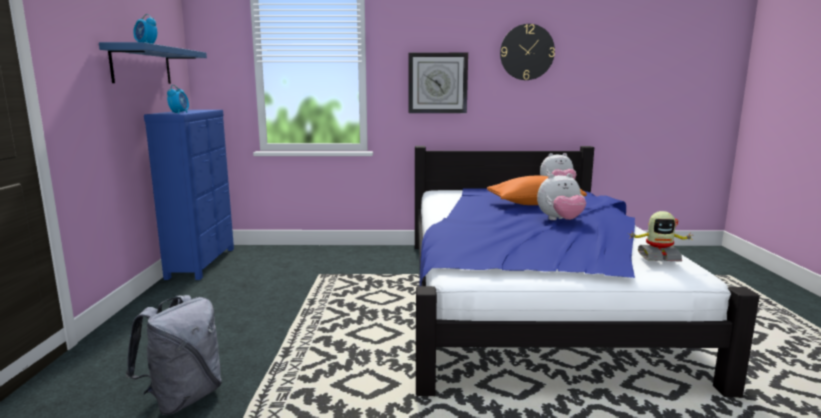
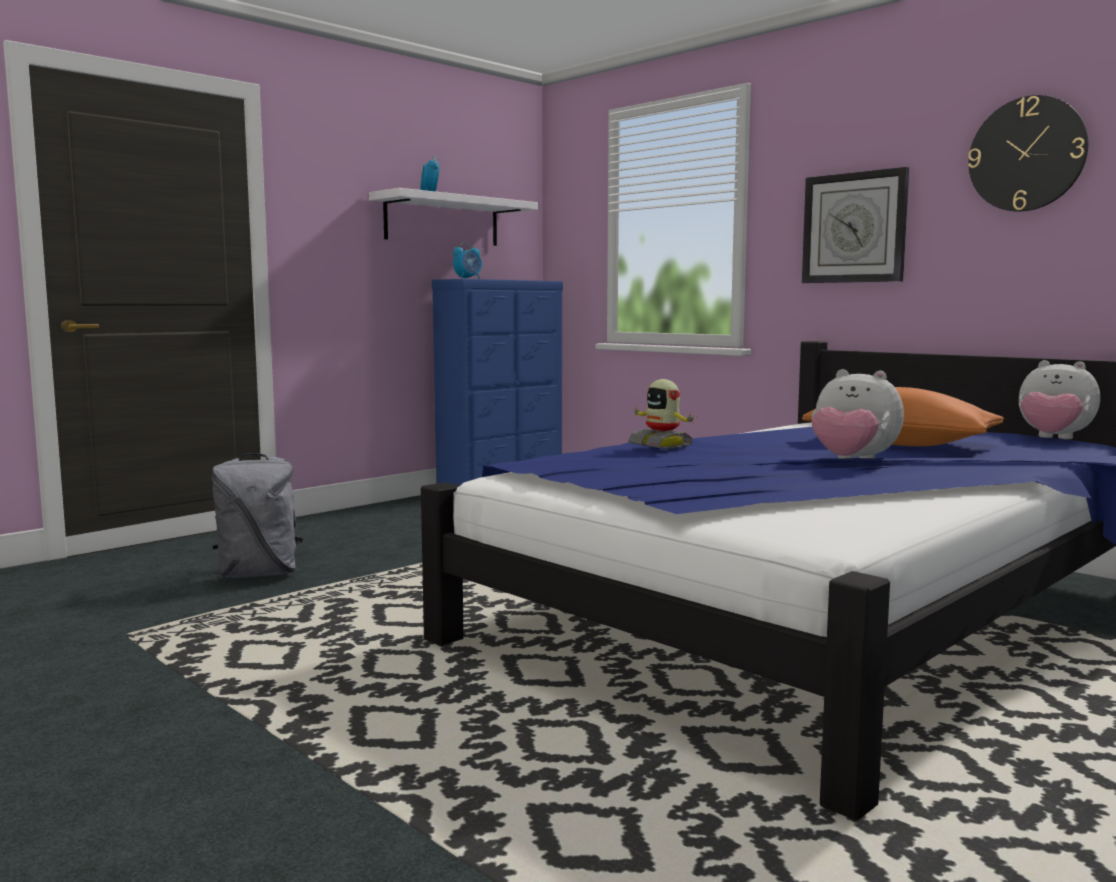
camera: 45 degrees right, 5 degrees down
(141, 65) = (442, 221): blue shelf -> white shelf
(658, 257) = (821, 510): toy robot -> toy robot (661, 445)

